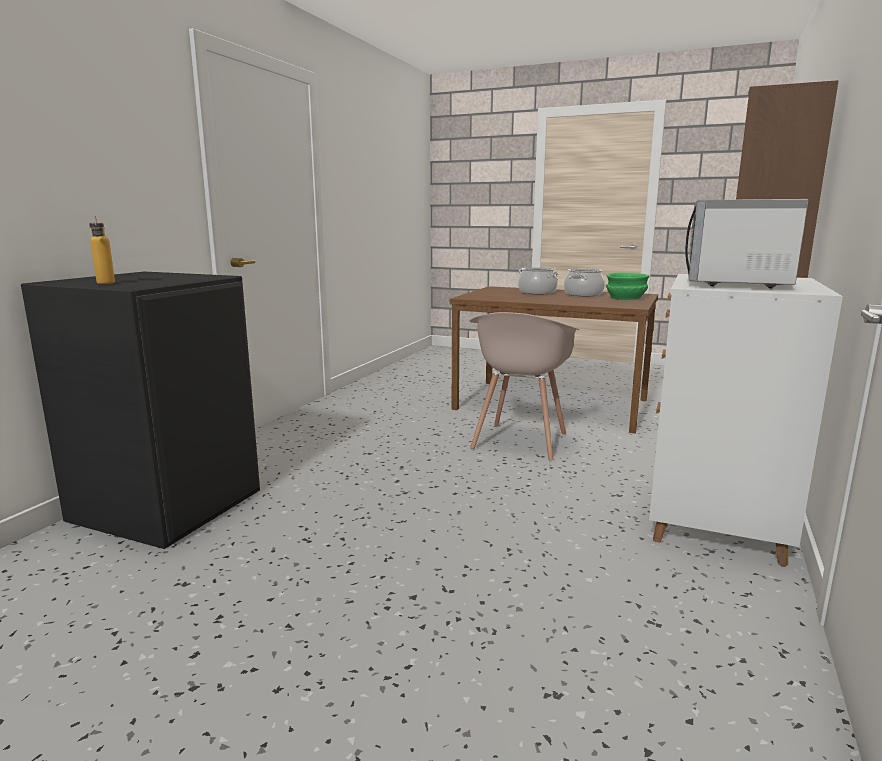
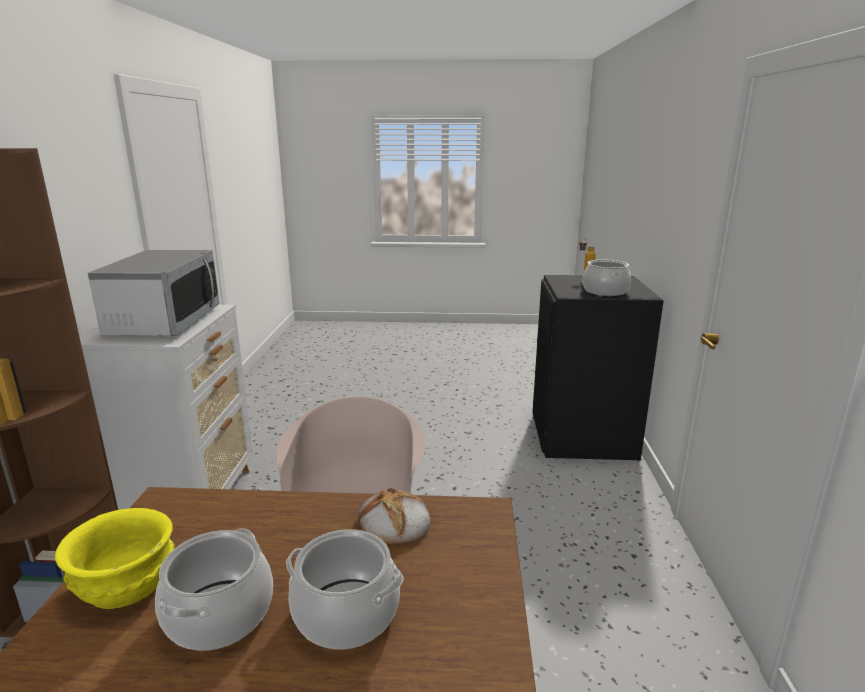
camera: 160 degrees right, 5 degrees up
(162, 276) = (604, 291): none -> cooking pot
(512, 298) = (393, 523): none -> bread
(626, 298) = (125, 583): green bowl -> yellow bowl

